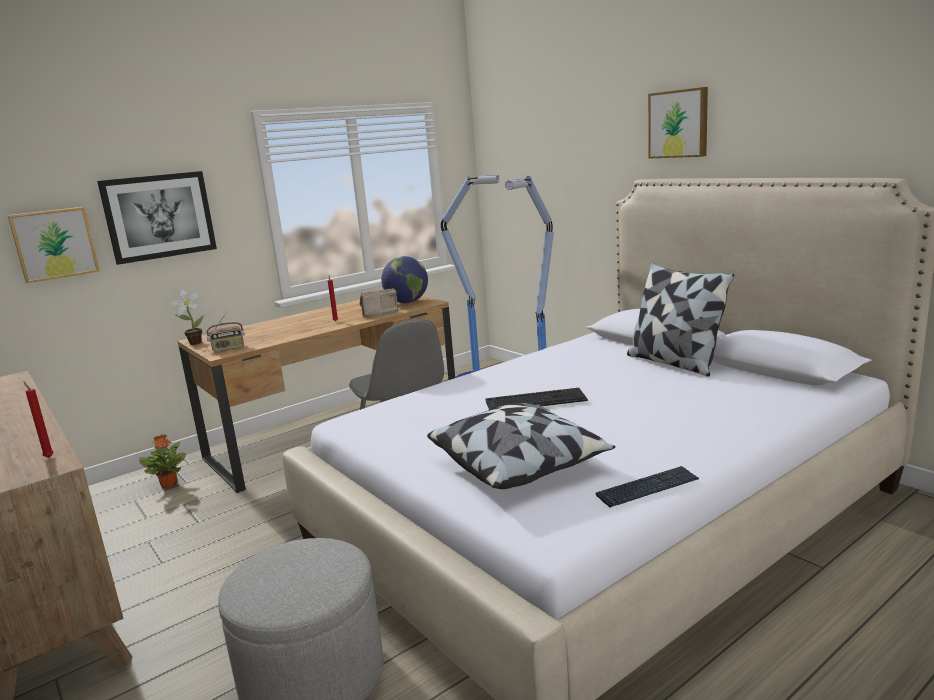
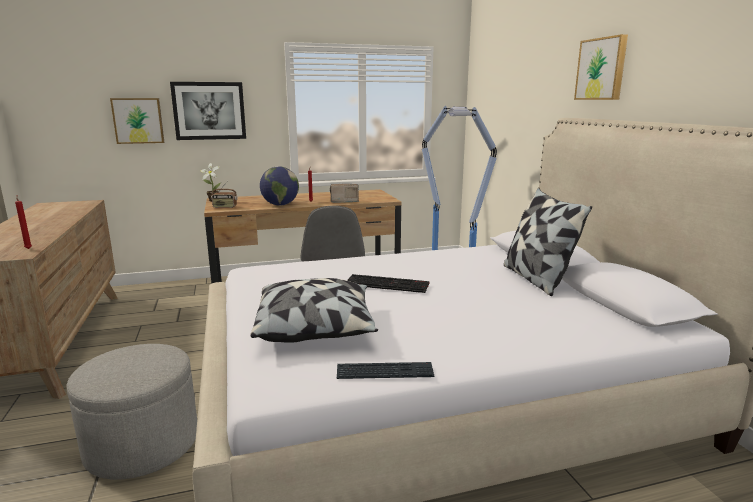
camera: 20 degrees right, 0 degrees up
(169, 484) = (184, 293): potted plant -> none
(407, 302) = (373, 197): globe -> globe (280, 205)

